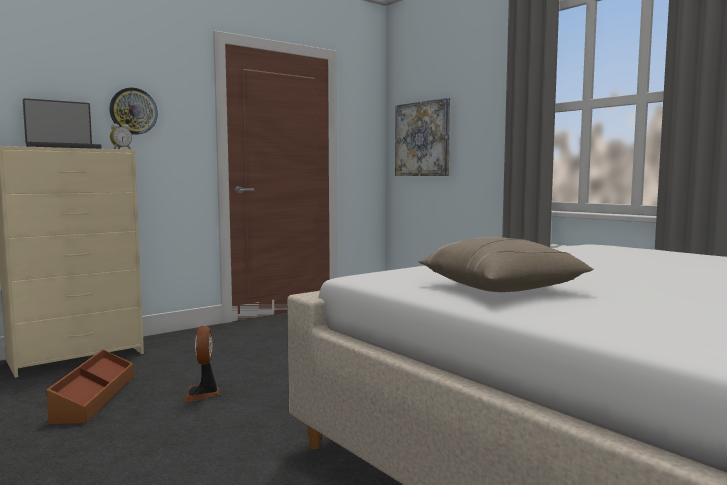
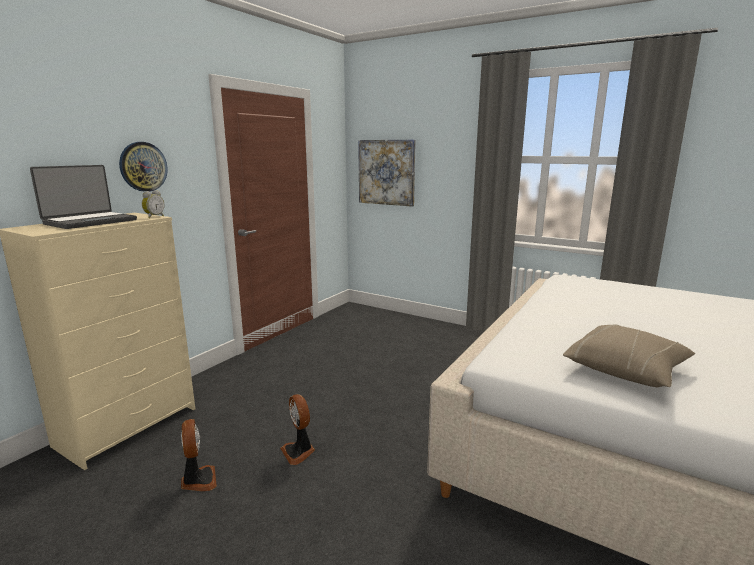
camera: 20 degrees left, 10 degrees up
(93, 397) = (198, 480): brown storage box -> fan

